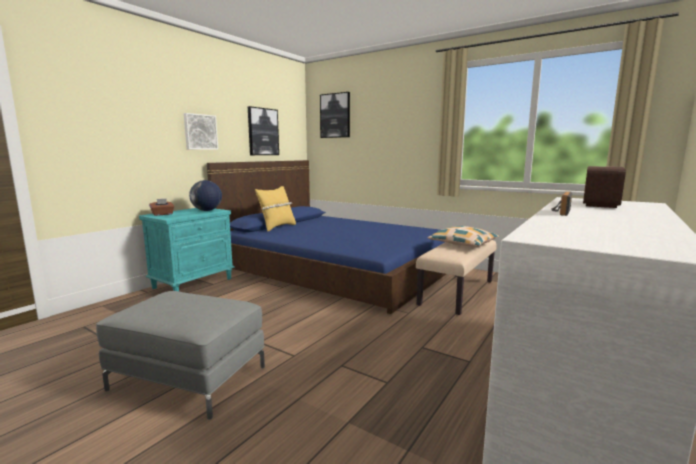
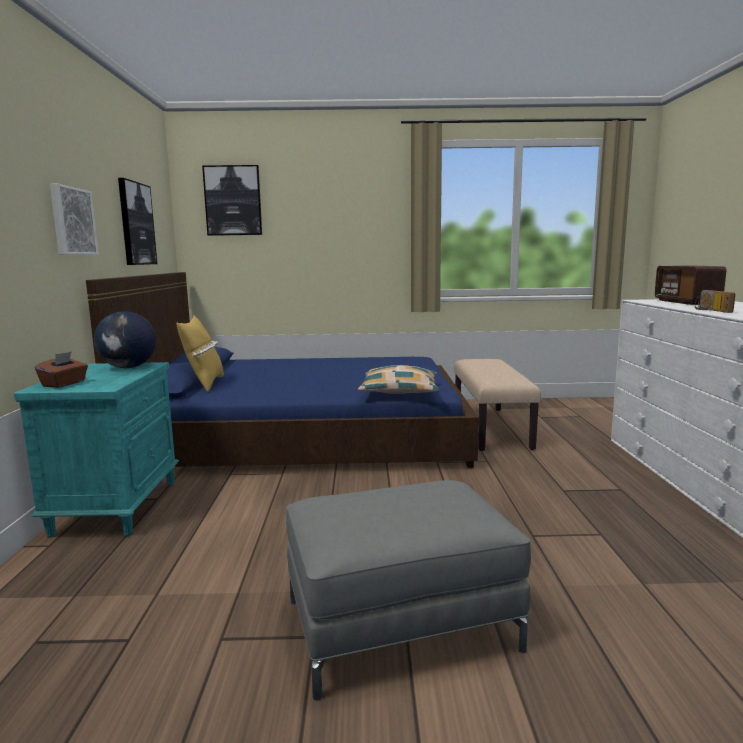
camera: 35 degrees left, 0 degrees up
(463, 244) = (493, 367): pillow -> pillow (399, 391)

